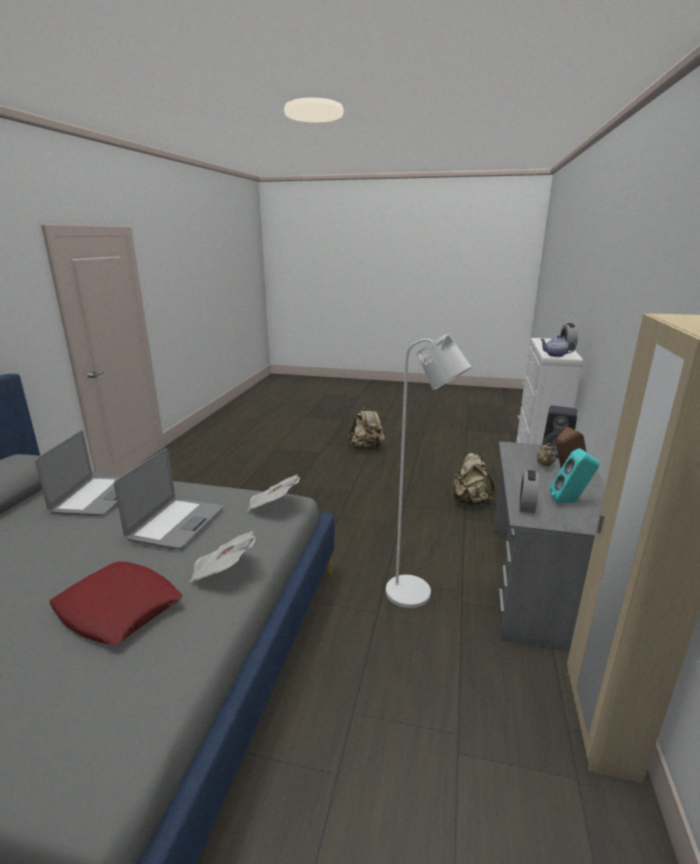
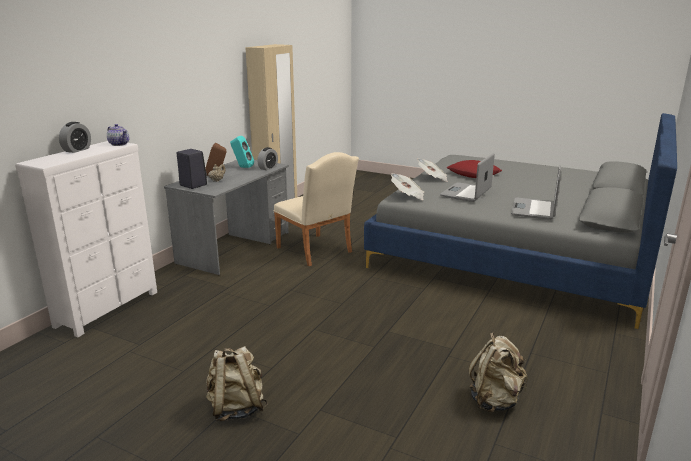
camera: 165 degrees left, 0 degrees up
(416, 596) = (317, 251): white floor lamp -> beige chair
(470, 501) = (201, 300): beige backpack -> beige backpack (495, 400)

